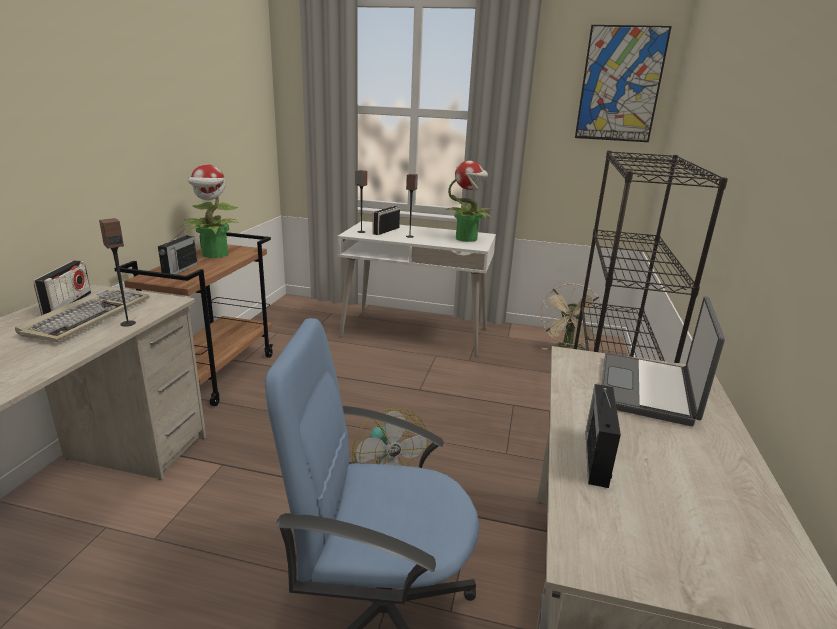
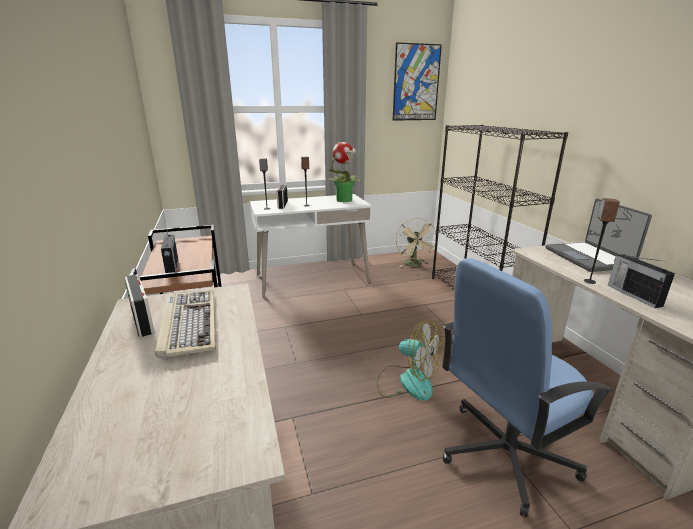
camera: 30 degrees left, 0 degrees up
(128, 323) = (236, 317): speaker -> speaker (589, 281)
(215, 254) = (177, 249): potted plant -> none

